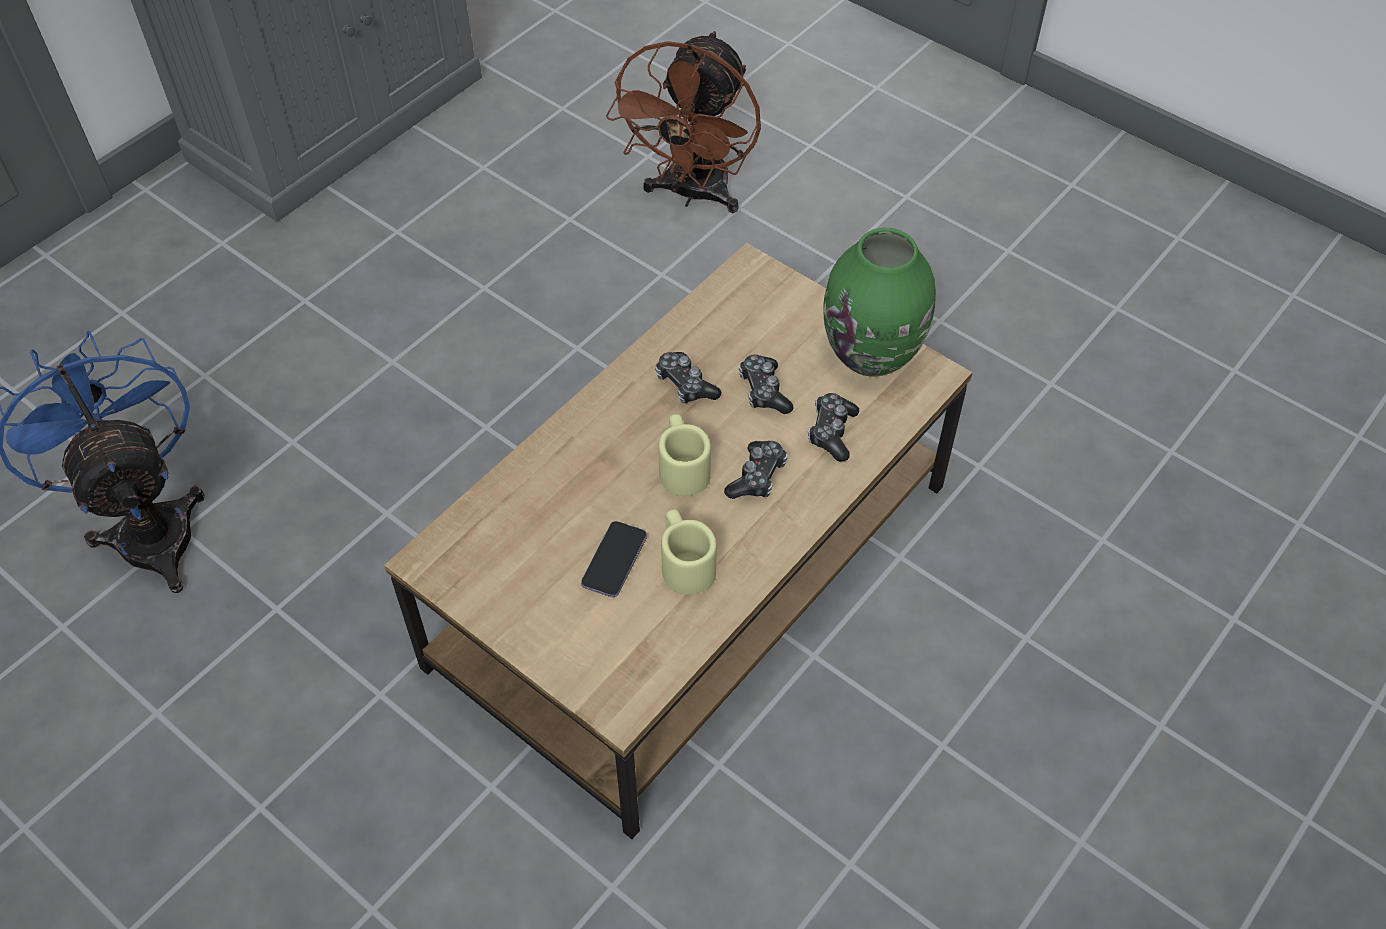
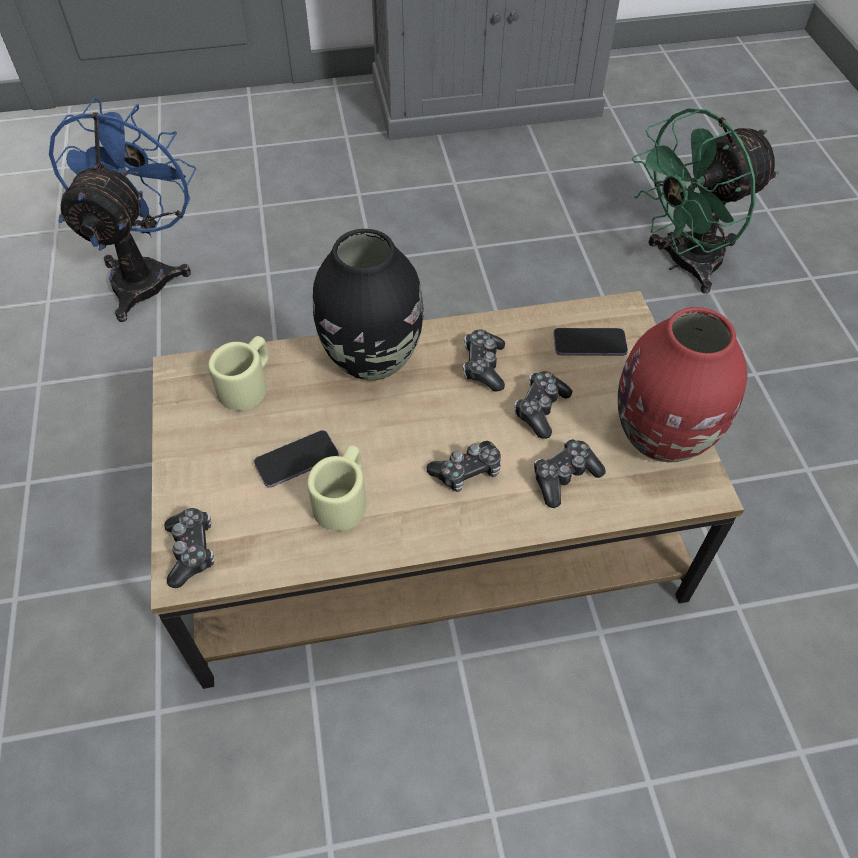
camera: 40 degrees right, 0 degrees up
(588, 438) = (372, 360): none -> black vase
(607, 687) = (191, 551): none -> game controller
(682, 467) = (418, 425): beige mug -> beige mug (248, 385)
(692, 194) = (683, 264): brown fan -> green fan
(750, 313) = (589, 344): none -> phone
(872, 354) = (663, 437): green vase -> red vase

